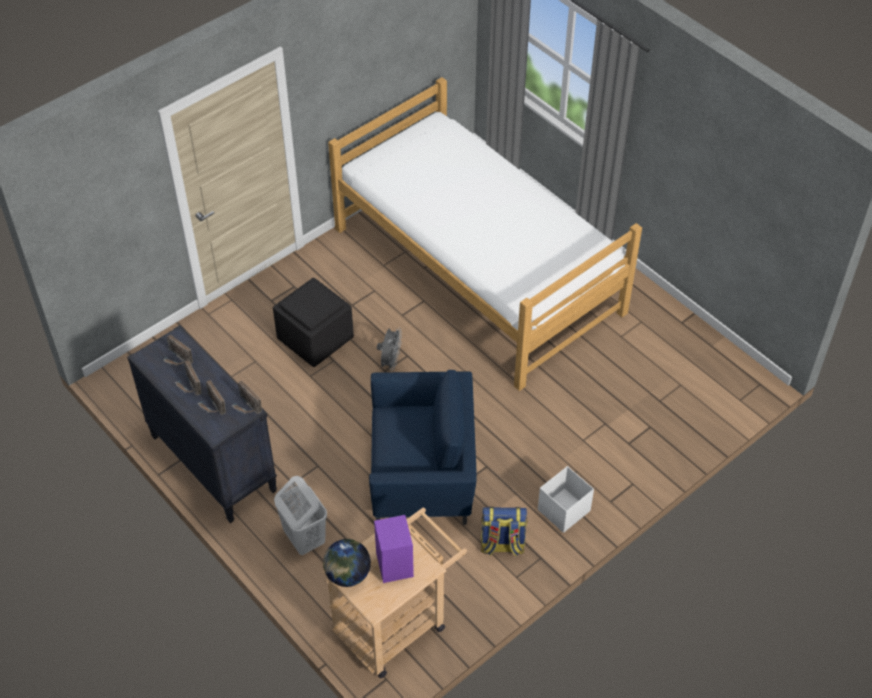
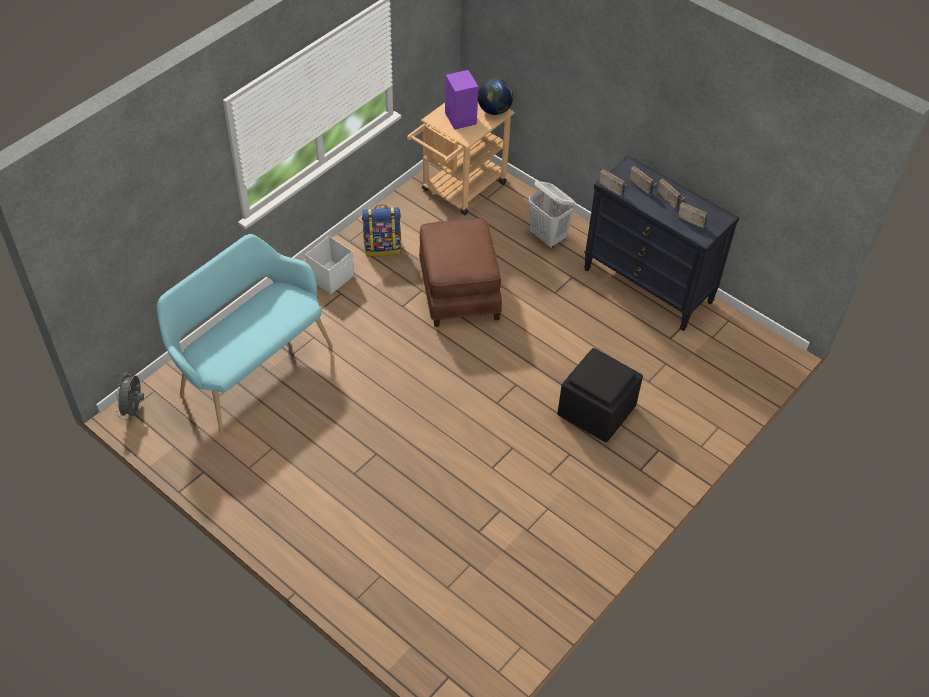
camera: 170 degrees right, 0 degrees up
(390, 362) = (513, 394): grey fan -> grey fan (134, 409)
(423, 477) = (458, 292): blue armchair -> brown ottoman
(478, 269) = (437, 515): bed -> none
(647, 414) = (250, 367): none -> turquoise bench

